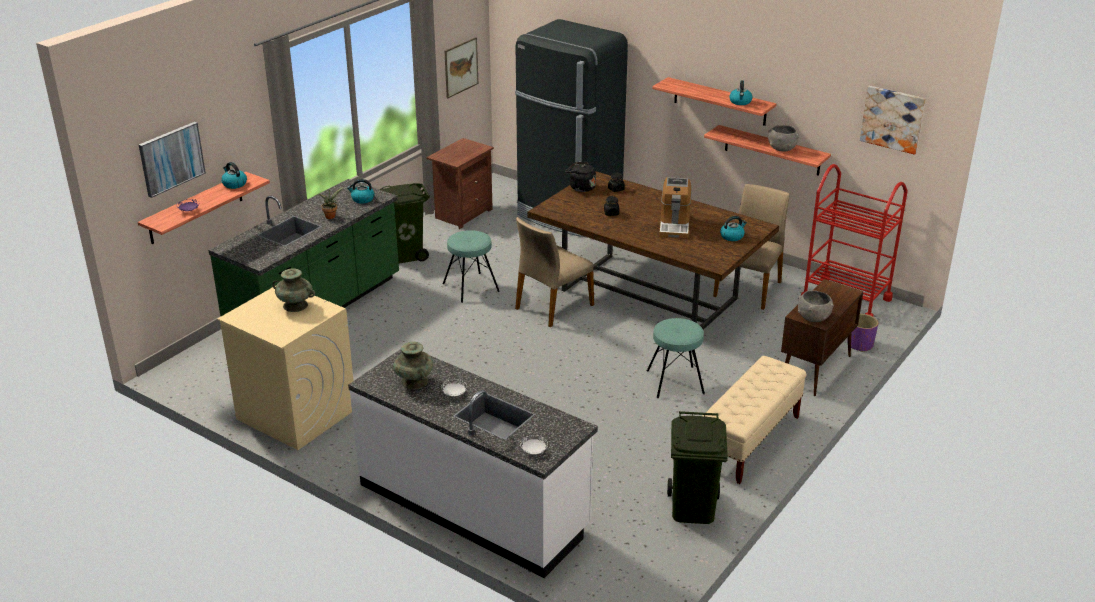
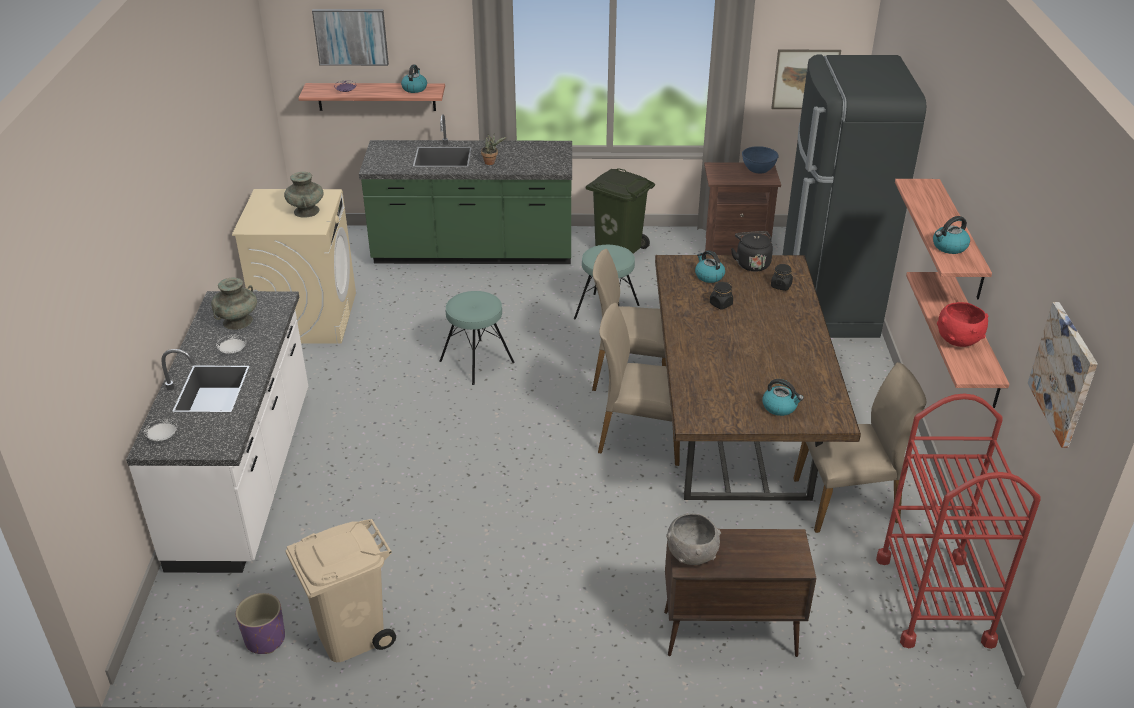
camera: 55 degrees right, 5 degrees up
(362, 199) = (541, 162): kettle -> kettle (708, 276)
(463, 145) = (758, 169): none -> blue bowl
(618, 328) = (641, 436): none -> beige chair
(674, 225) = (750, 355): coffee machine -> none
(675, 382) = (579, 522): turquoise stool -> turquoise stool (476, 362)
(692, 508) = (350, 634): green trash can -> beige trash can
(748, 441) = (515, 631): beige bench -> none
(781, 149) = (958, 340): grey bowl -> red bowl
(860, 345) = (836, 657): purple planter -> purple planter (265, 639)

